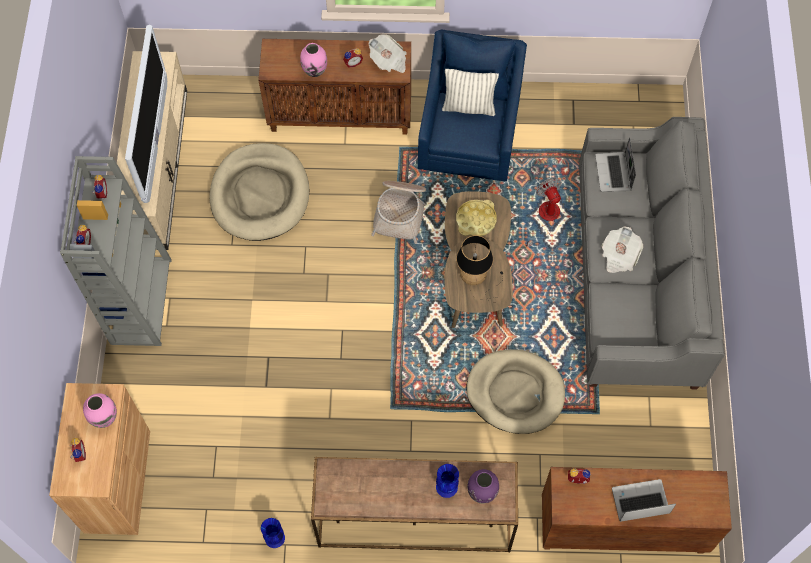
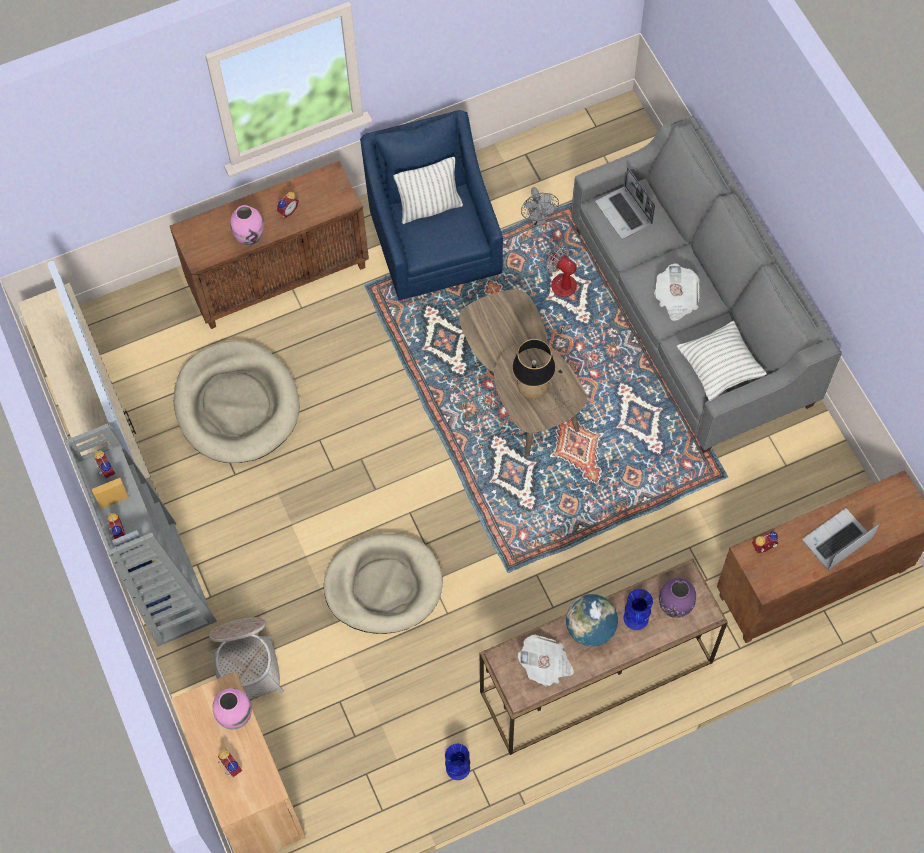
camera: 25 degrees left, 0 degrees up
(388, 61) = (326, 192): newspaper -> newspaper (546, 665)
(400, 212) = (404, 356): basket -> basket (246, 661)
(407, 478) = (590, 628): none -> globe
(476, 220) = (501, 327): yellow tray -> none
(515, 392) = (630, 495): beige dog bed -> beige dog bed (383, 585)
(556, 153) = (538, 219): none -> grey fan
(624, 325) = (719, 369): none -> pillow

